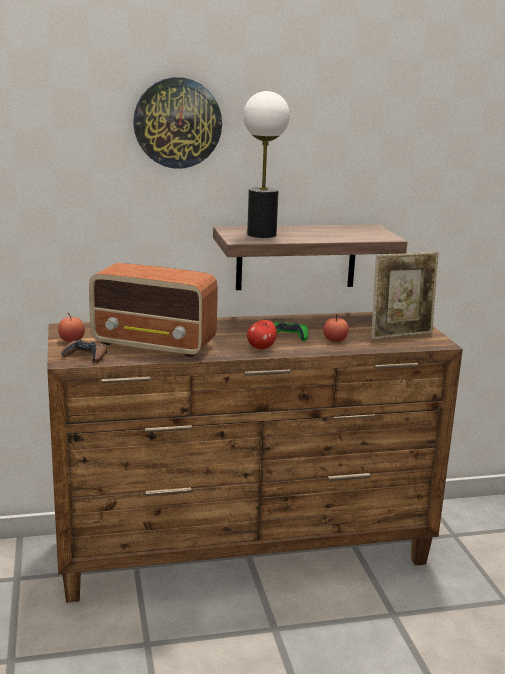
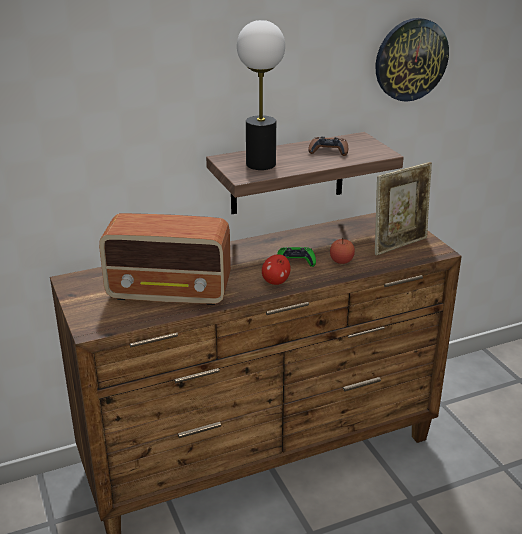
camera: 10 degrees left, 10 degrees up
(71, 340) = (84, 299): apple -> none
(86, 356) = (107, 319): brown game controller -> brown game controller (328, 151)
(177, 123) = (164, 57): wall clock -> wall clock (410, 59)

